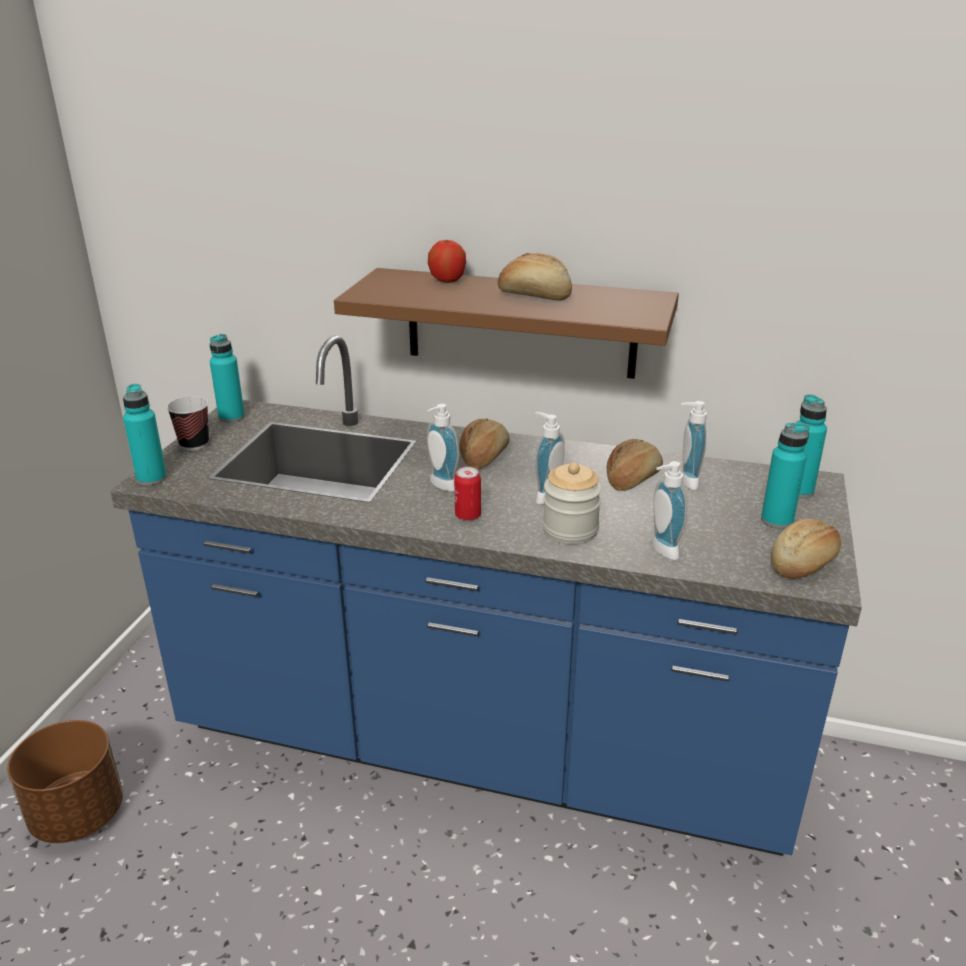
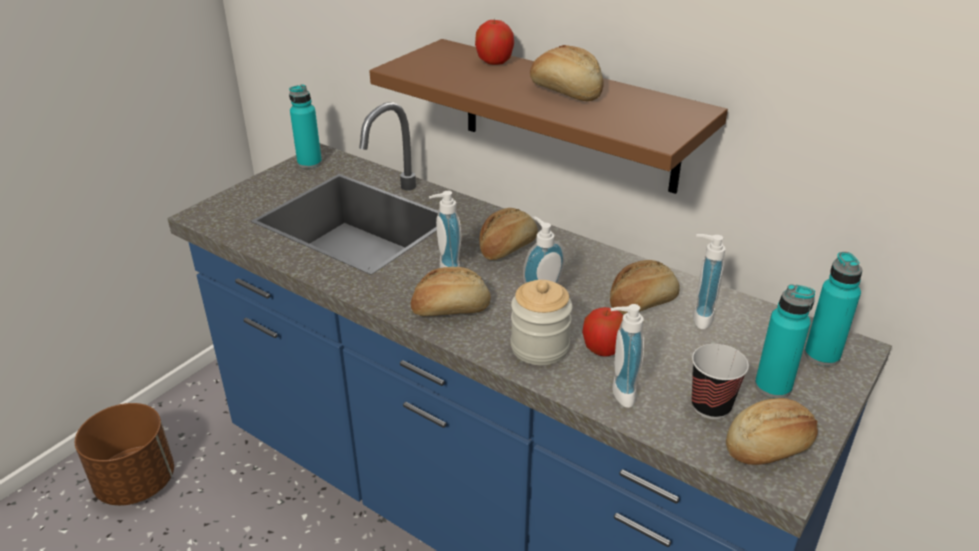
camera: 20 degrees right, 5 degrees up
(151, 478) = (206, 212): turquoise bottle -> none
(194, 444) = (261, 185): cup -> cup (710, 406)
(468, 516) = (450, 309): can -> bread
(625, 521) = (603, 349): none -> apple

